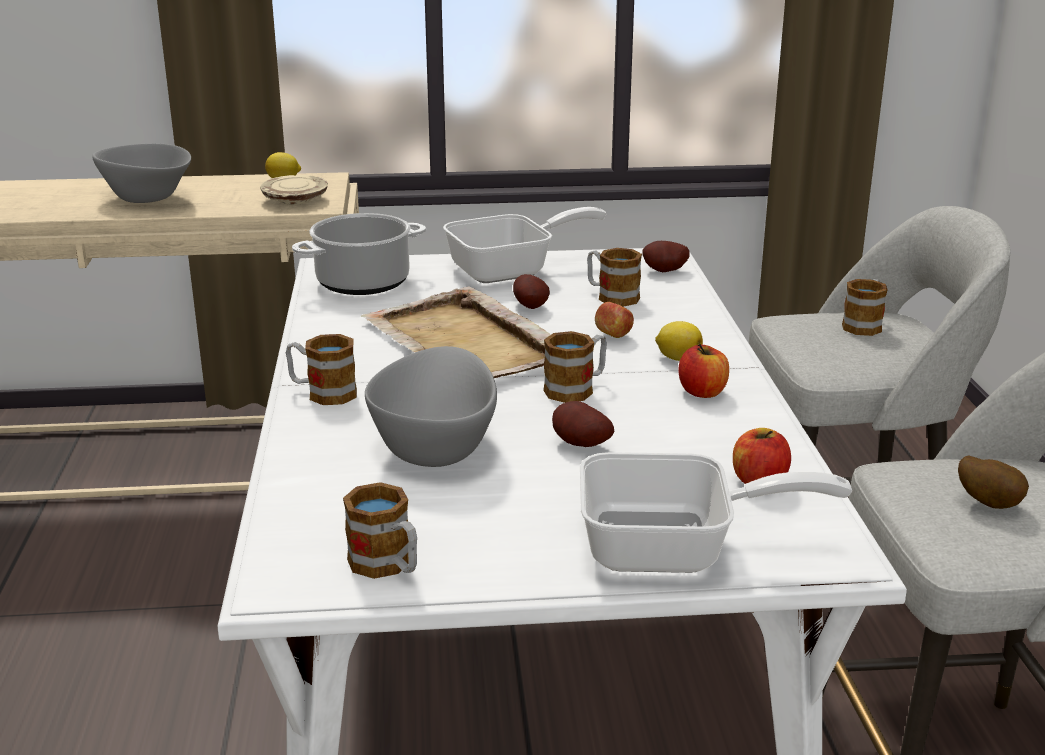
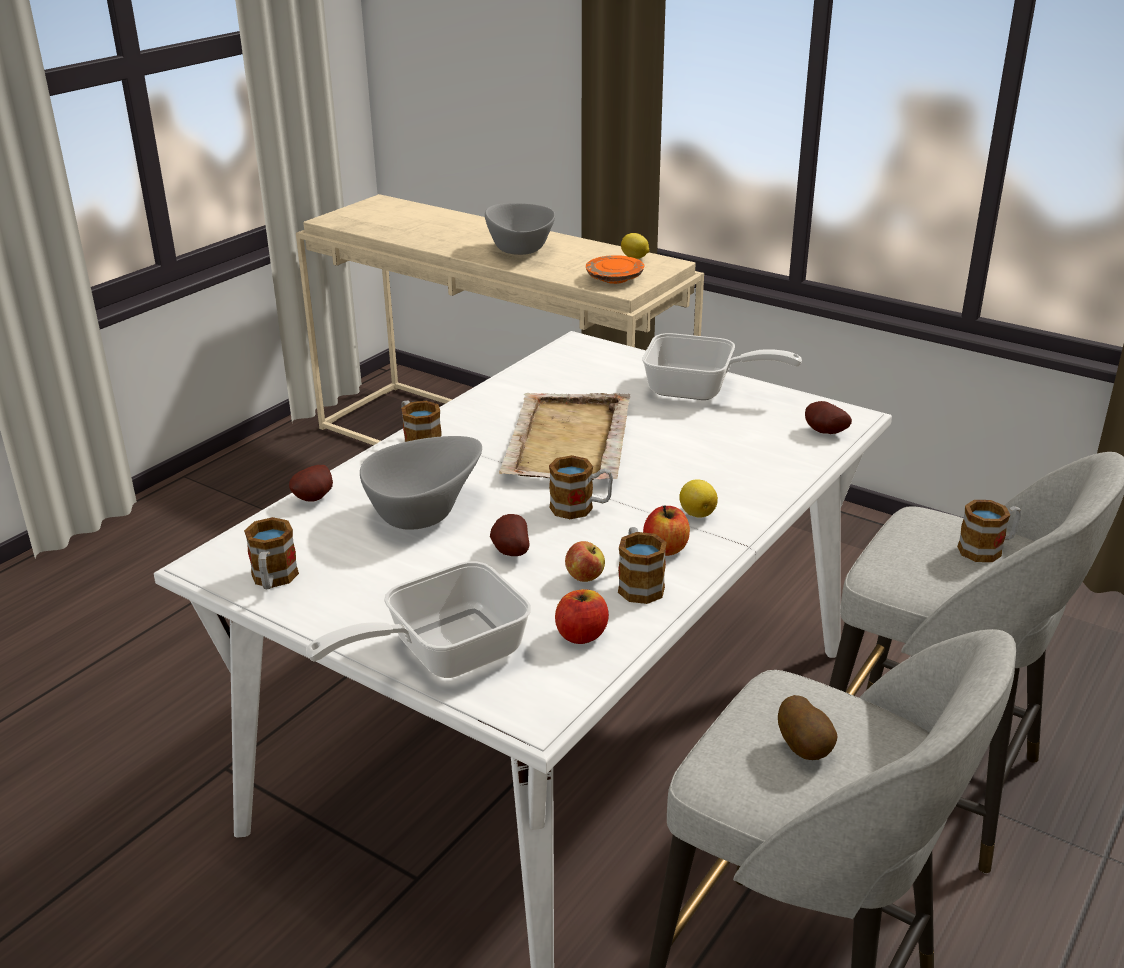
camera: 40 degrees right, 5 degrees up
(295, 200) = (614, 279): beige plate -> orange plate
(362, 283) = (576, 366): cooking pot -> none
(531, 307) = (661, 428): potato -> potato (316, 498)
(611, 296) = (739, 440): mug -> mug (638, 583)
(613, 336) = (680, 475): apple -> apple (585, 577)
(675, 550) = (441, 654): frying pan -> frying pan turned 105 degrees clockwise

